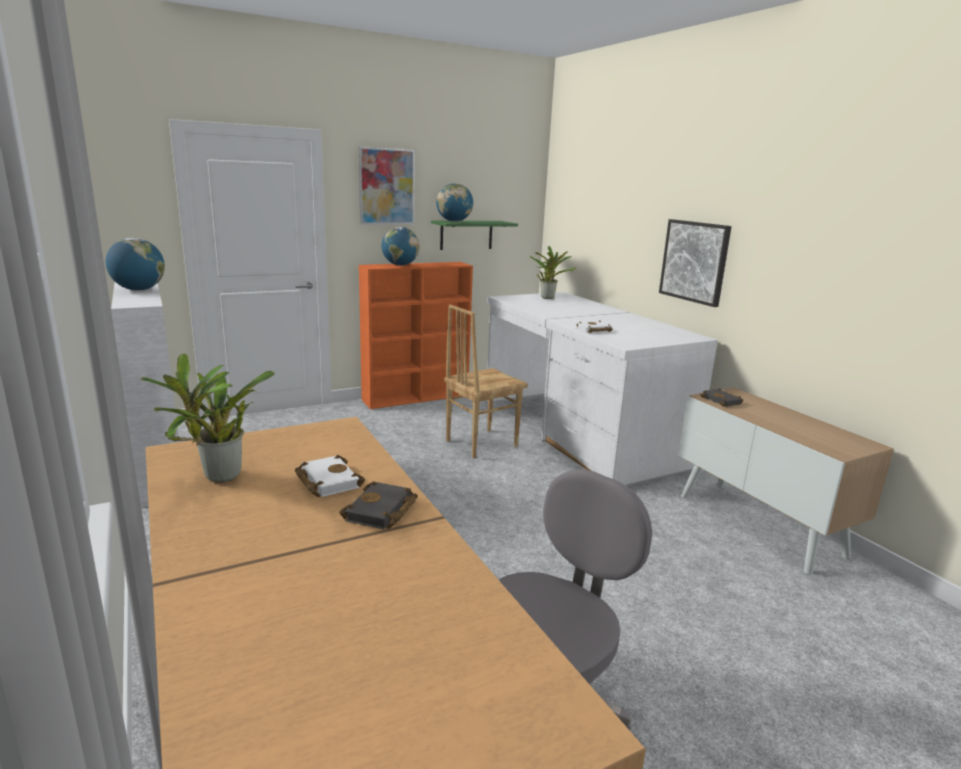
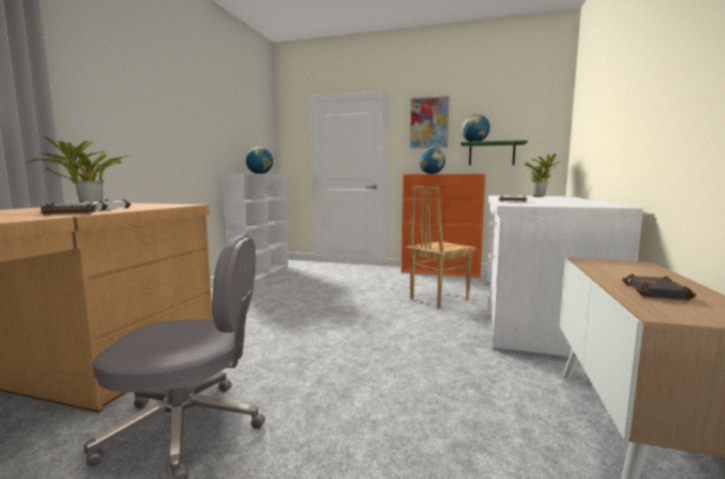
camera: 45 degrees right, 10 degrees down
(480, 443) = (438, 299): brown chair -> brown chair turned 45 degrees counterclockwise
(694, 261) = (636, 131): picture -> none
(722, 401) = (600, 264): black book -> black book (659, 293)

